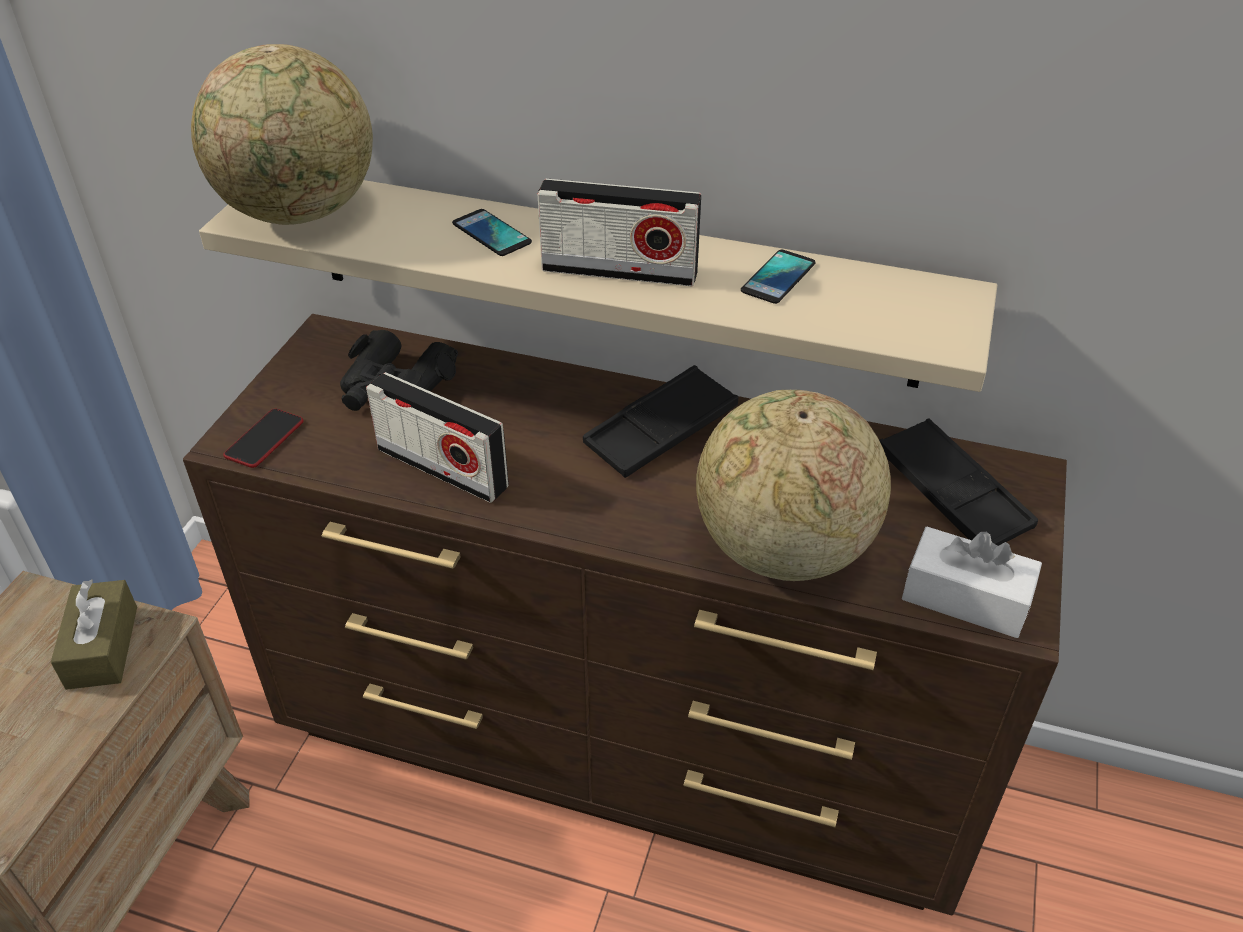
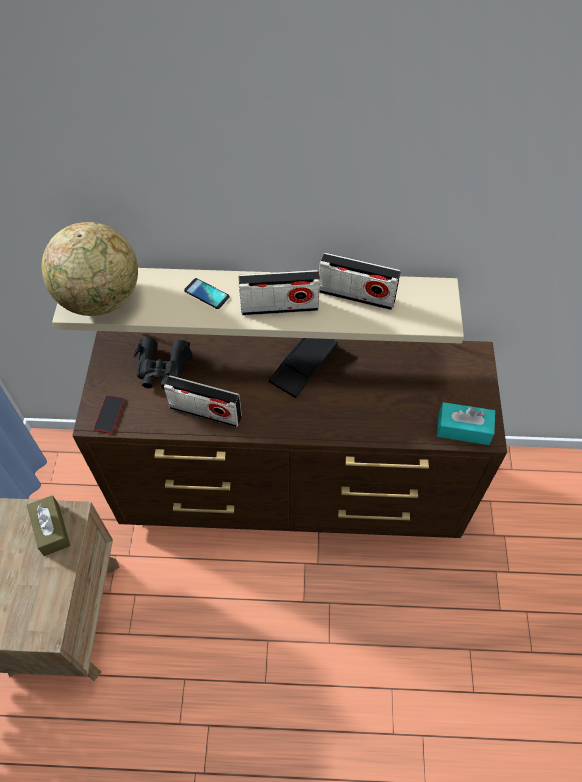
camera: 15 degrees left, 15 degrees up
(778, 278) = (356, 296): phone -> radio
(781, 550) = (378, 422): globe -> none
(952, 494) = (446, 373): black tray -> none
(965, 598) = (463, 429): white tissue box -> turquoise tissue box

